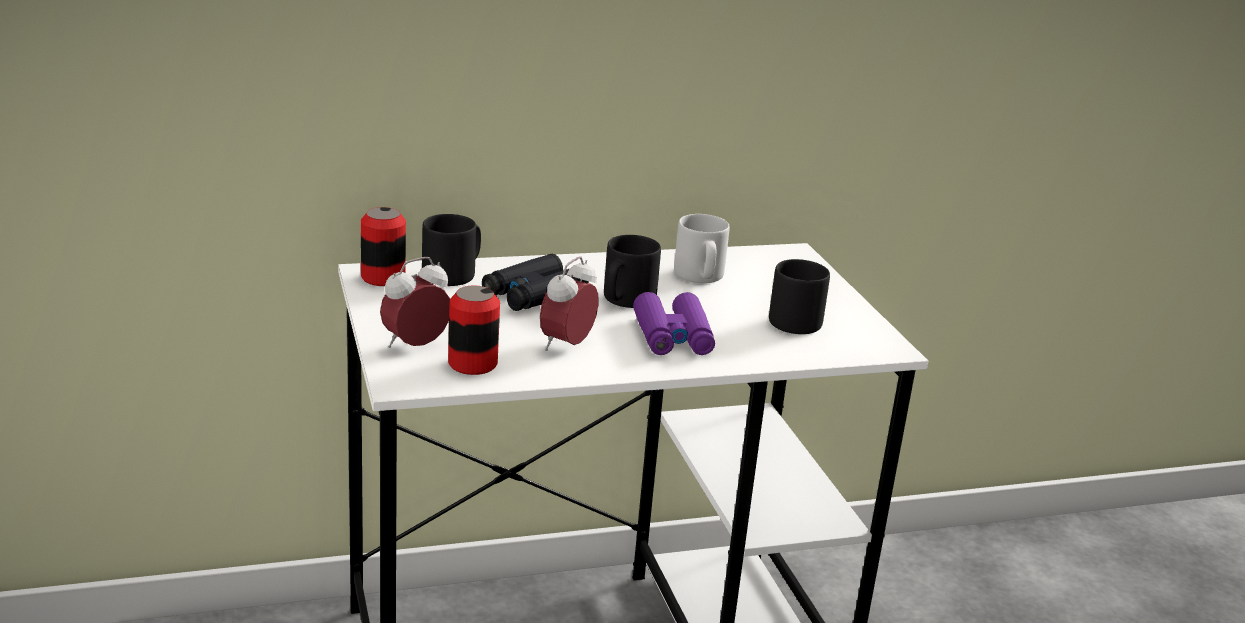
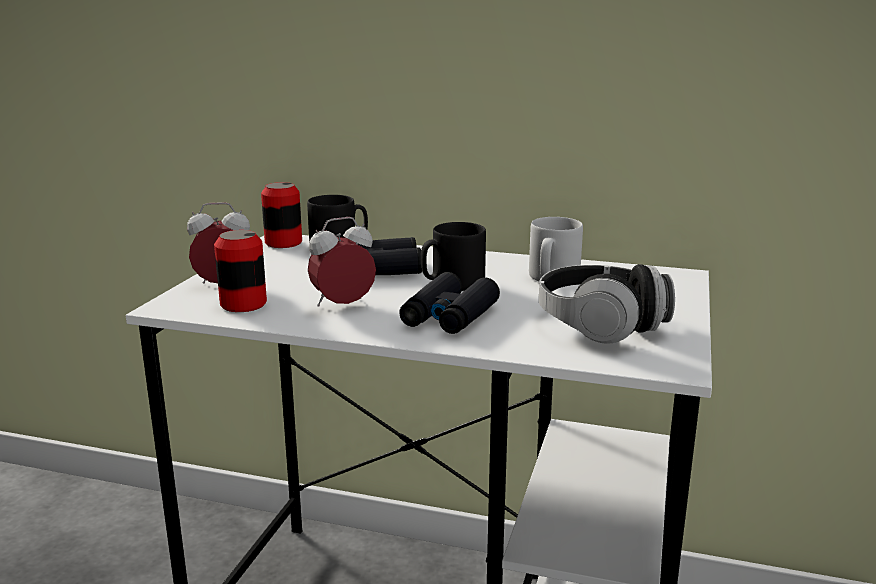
camera: 35 degrees right, 5 degrees down
(673, 337) = (449, 316): purple binoculars -> black binoculars
(797, 320) = (600, 325): black mug -> headphones

